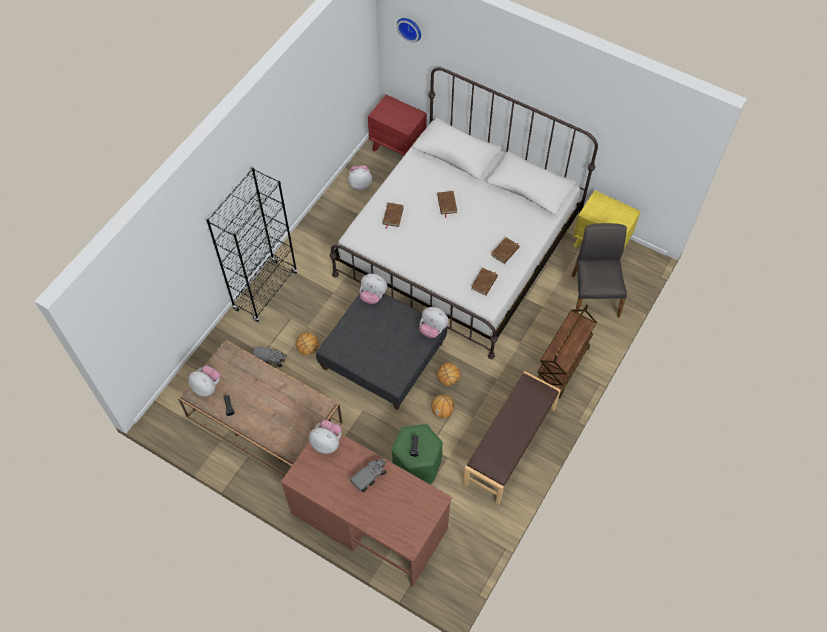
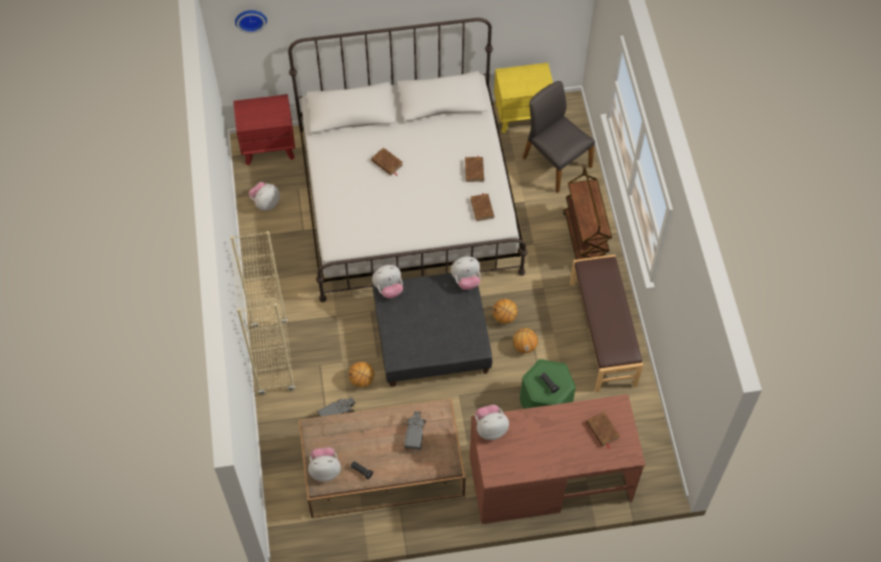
camera: 40 degrees left, 0 degrees up
(266, 291) = (273, 358): black bookcase -> beige bookcase
(369, 477) = (550, 428): toy truck -> toy truck (414, 435)
(393, 216) = (350, 205): brown book -> brown book (602, 430)

